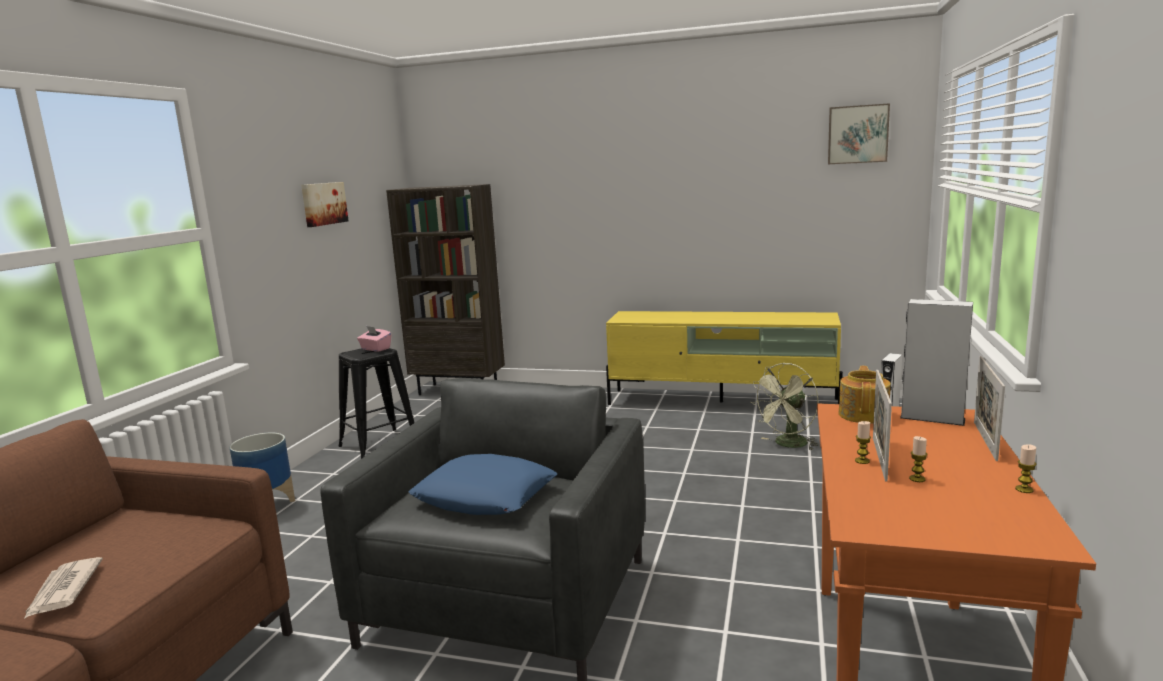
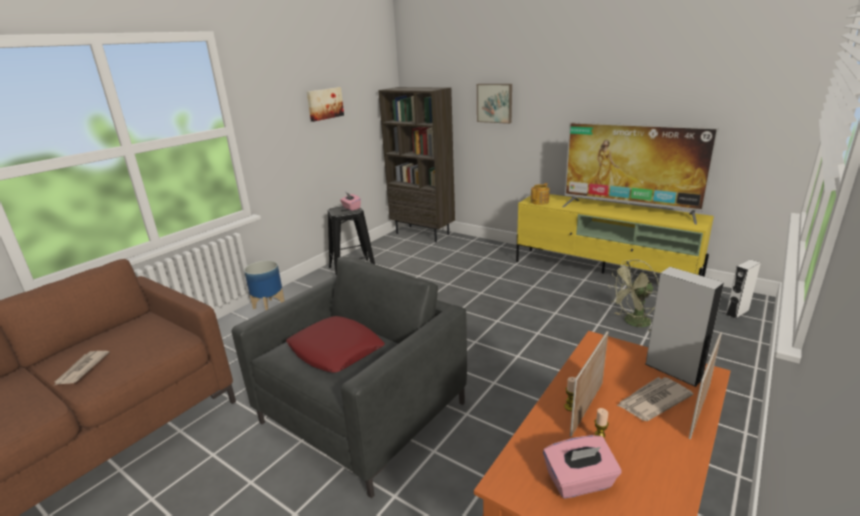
camera: 20 degrees right, 10 degrees up
(485, 496) = (336, 350): blue pillow -> red pillow
(743, 316) = (628, 210): none -> television
(857, 134) = (760, 59): picture -> picture (495, 103)
(864, 415) = (616, 353): teapot -> teapot (540, 201)
(930, 510) = (579, 482): none -> pink tissue box
(936, 442) = (652, 401): none -> newspaper
(1024, 489) = (685, 482): candle -> none

